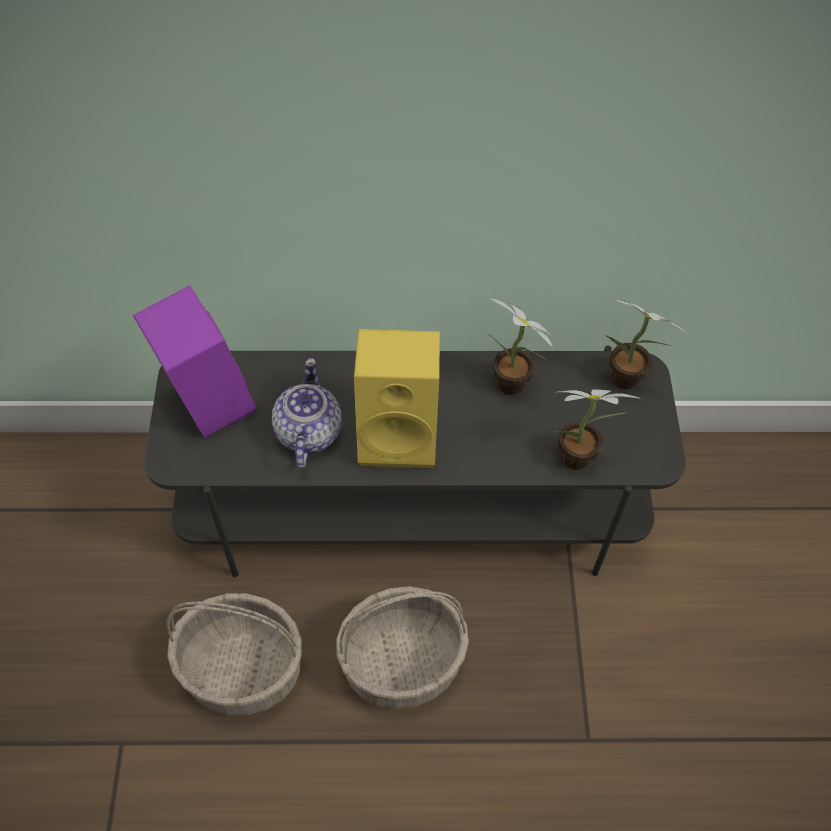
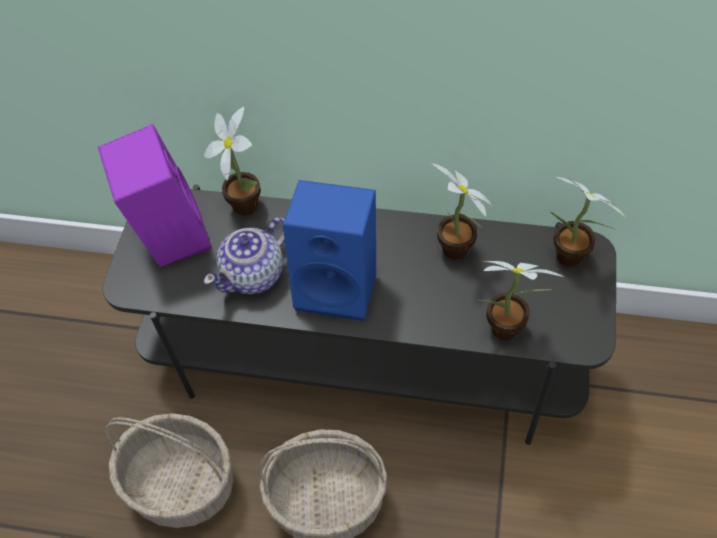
camera: 15 degrees right, 0 degrees up
(281, 358) = (245, 202): none -> potted plant
(307, 433) = (254, 274): teapot -> teapot turned 150 degrees counterclockwise
(400, 434) = (340, 285): yellow speaker -> blue speaker

